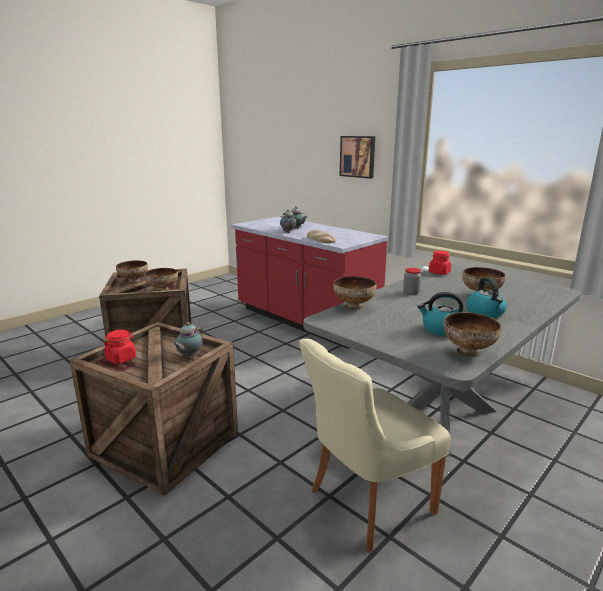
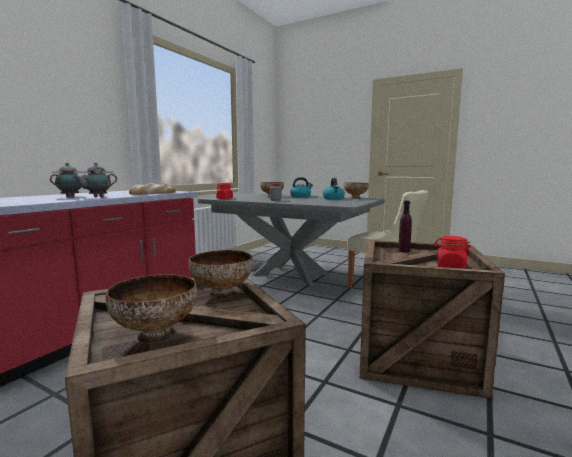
camera: 105 degrees left, 10 degrees down
(189, 356) = (404, 251): teapot -> purple bottle
(354, 307) = (316, 203): bowl -> none
(358, 156) = (61, 103): picture -> none

